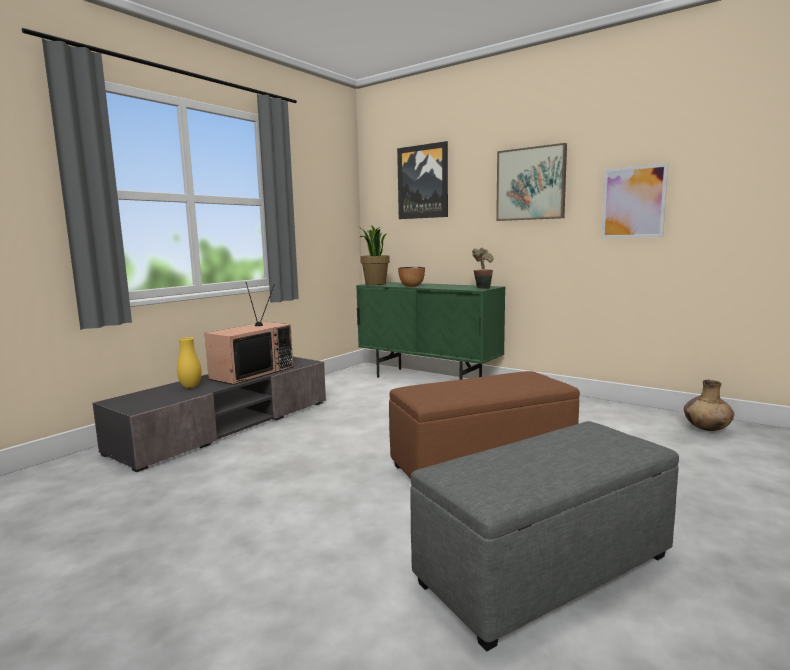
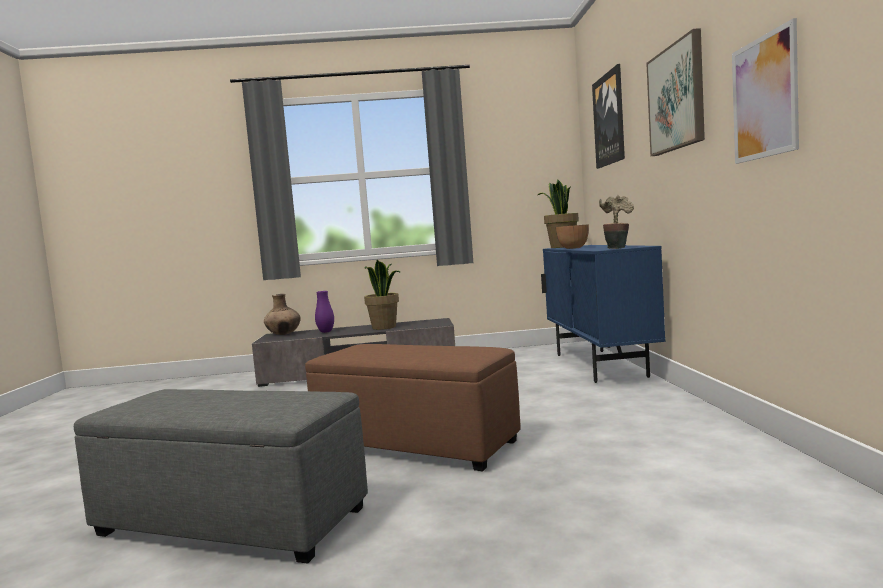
camera: 50 degrees right, 5 degrees down
(190, 387) = (326, 332): yellow vase -> purple vase
(252, 372) = (384, 327): television -> potted plant
(428, 379) = (599, 365): green cabinet -> blue cabinet
(706, 429) = (800, 504): brown vase -> brown vase (284, 334)

